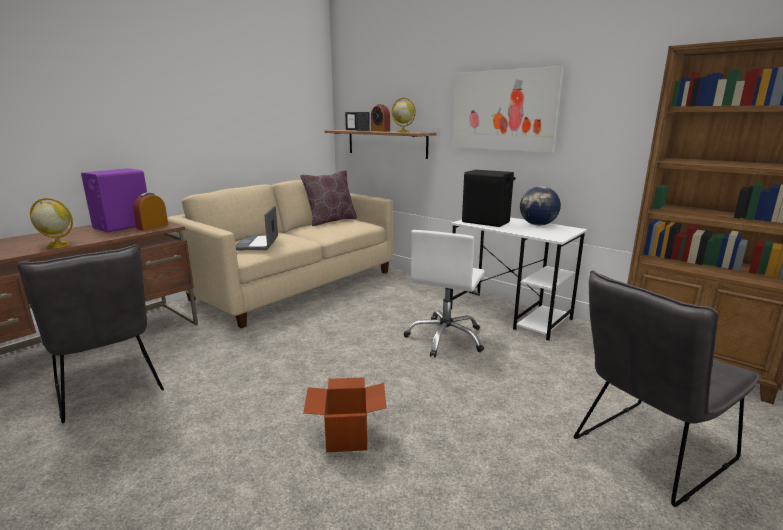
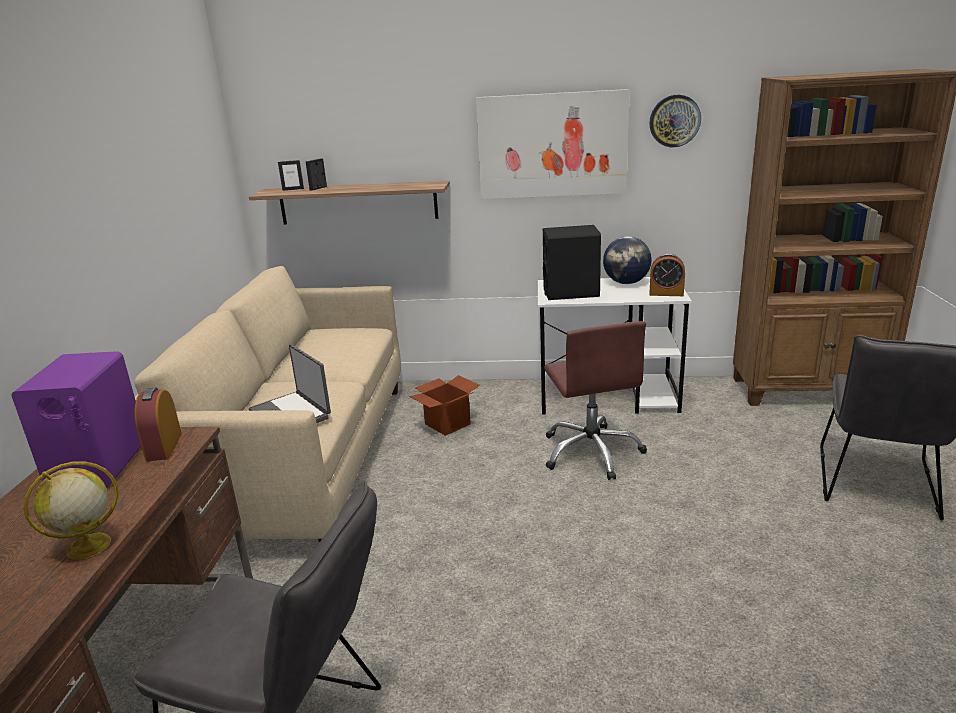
camera: 35 degrees left, 5 degrees up
(331, 221) = (308, 340): brown pillow -> none
(347, 437) = (669, 608): cardboard box -> cardboard box (447, 424)
(380, 131) = (356, 187): alarm clock -> alarm clock (666, 293)
(403, 132) = (404, 186): globe -> none
(446, 338) = (592, 452): white office chair -> brown office chair
(600, 93) = (674, 121): none -> wall clock

